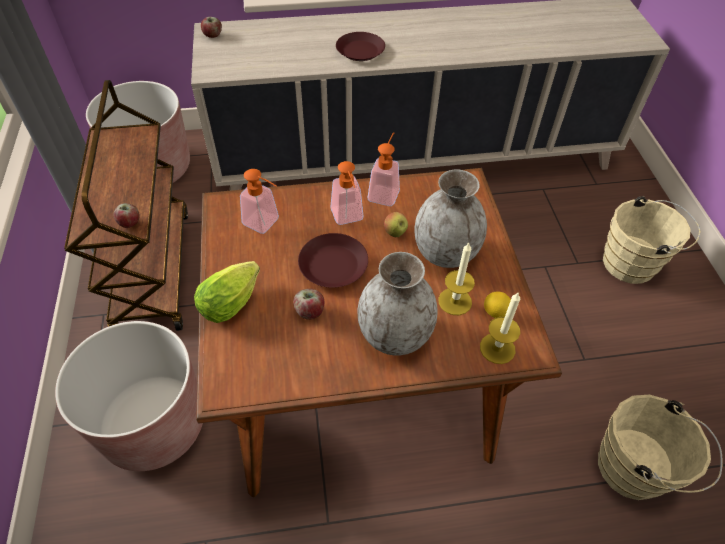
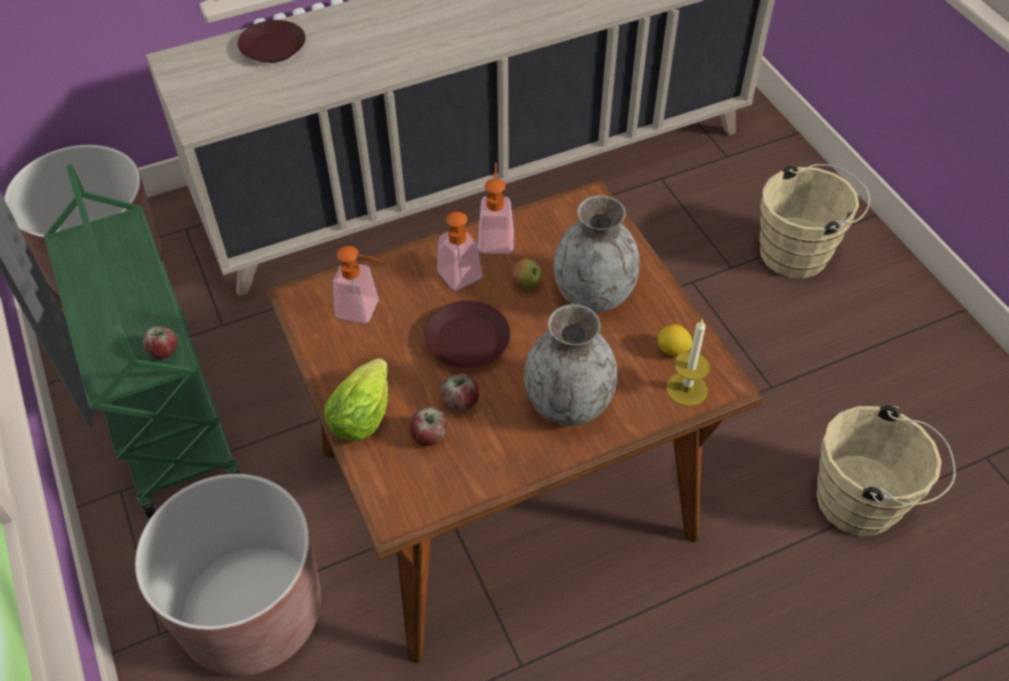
camera: 15 degrees left, 0 degrees up
(152, 269) = (166, 412): brown cart -> green cart
(213, 35) = (181, 68): apple -> apple (429, 436)
(361, 51) = (394, 52): brown plate -> brown plate (274, 47)
(455, 301) = (623, 348): candle -> none

